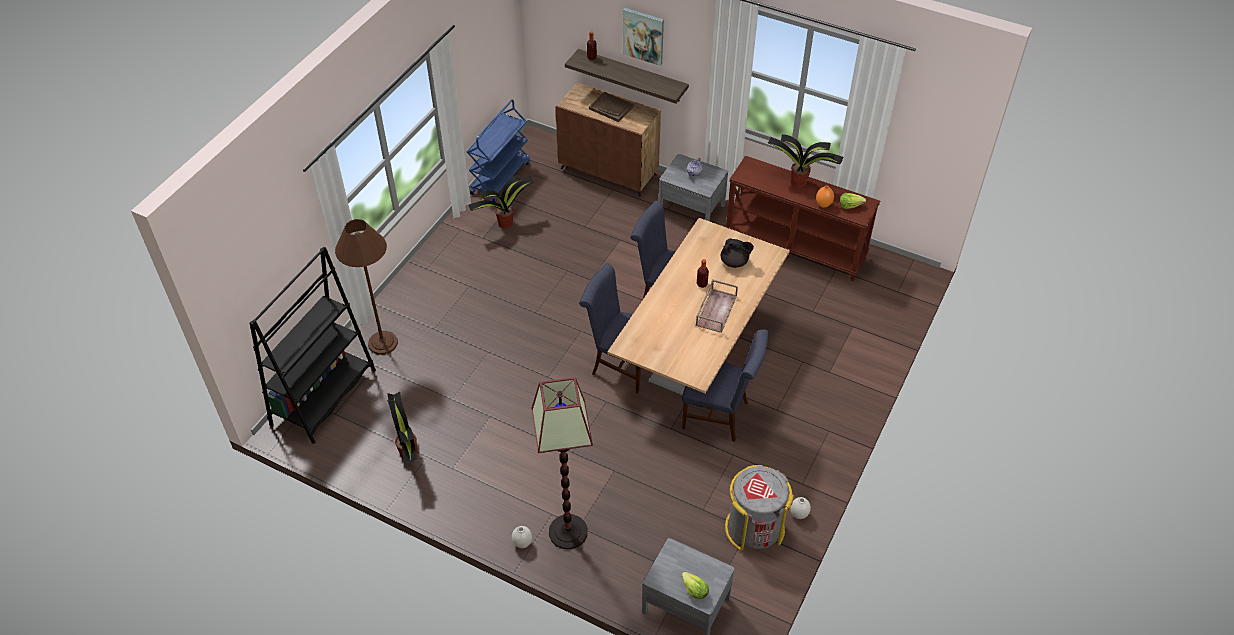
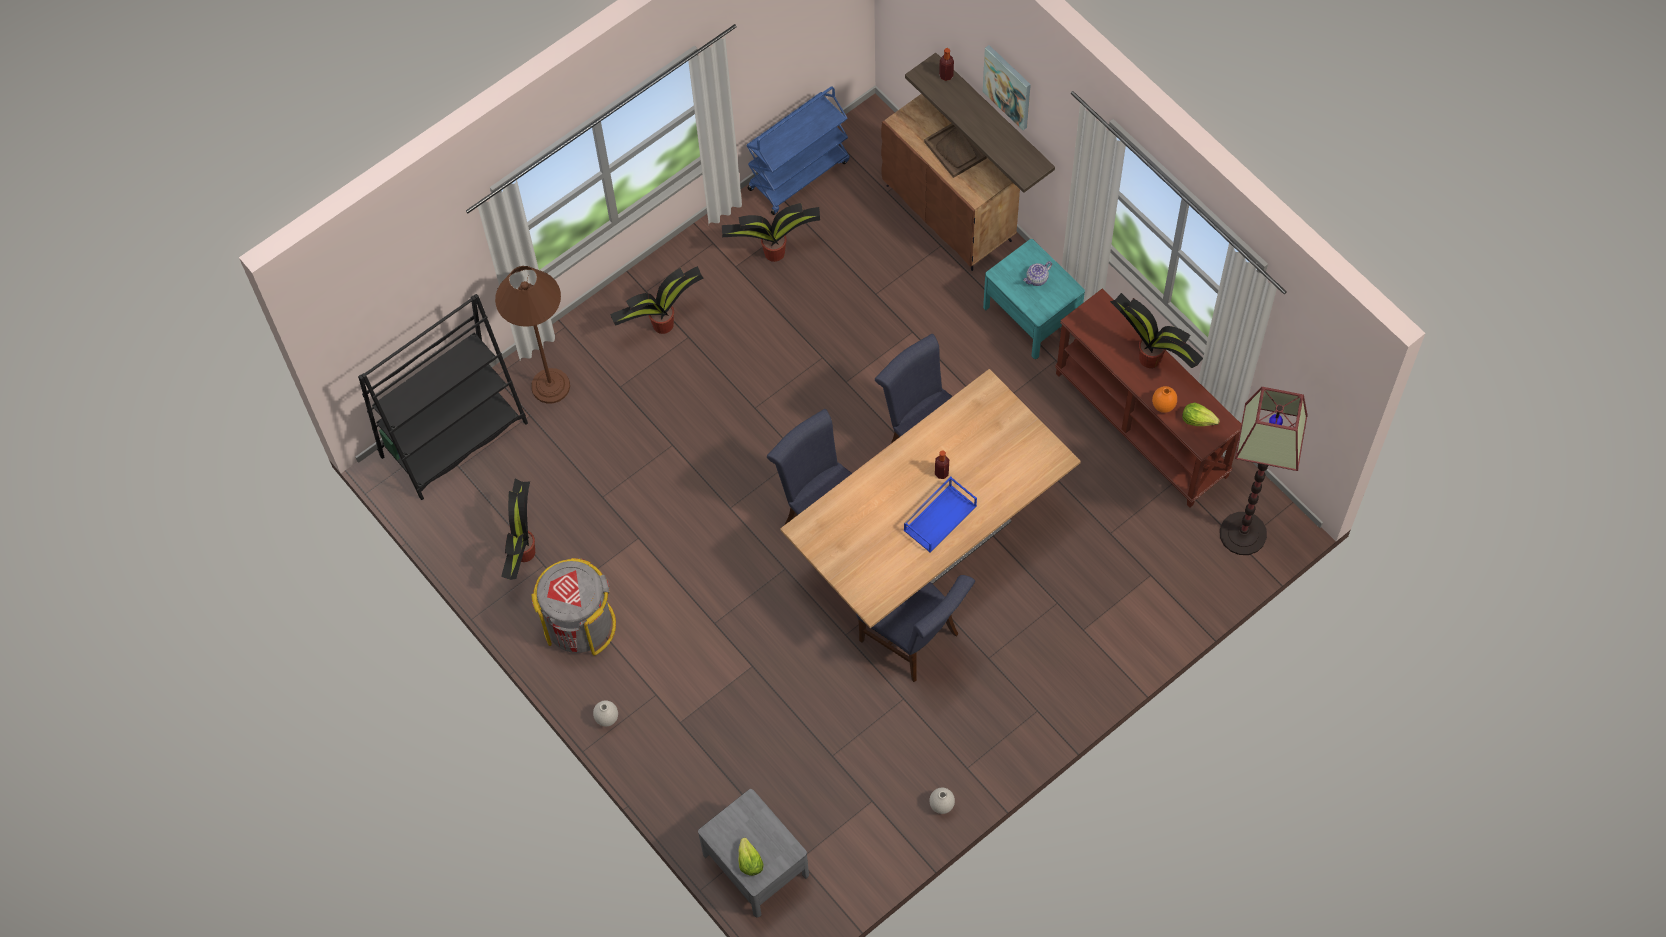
camera: 25 degrees right, 15 degrees up
(447, 284) = (661, 325): none -> potted plant
(568, 532) = (664, 725): floor lamp -> floor lamp (1243, 534)
(691, 209) = (1031, 315): grey nightstand -> turquoise nightstand
(716, 310) = (940, 517): brown tray -> blue tray
(734, 262) = (1000, 455): black teapot -> none
(754, 528) = (880, 802): grey trash can -> grey trash can (580, 624)

